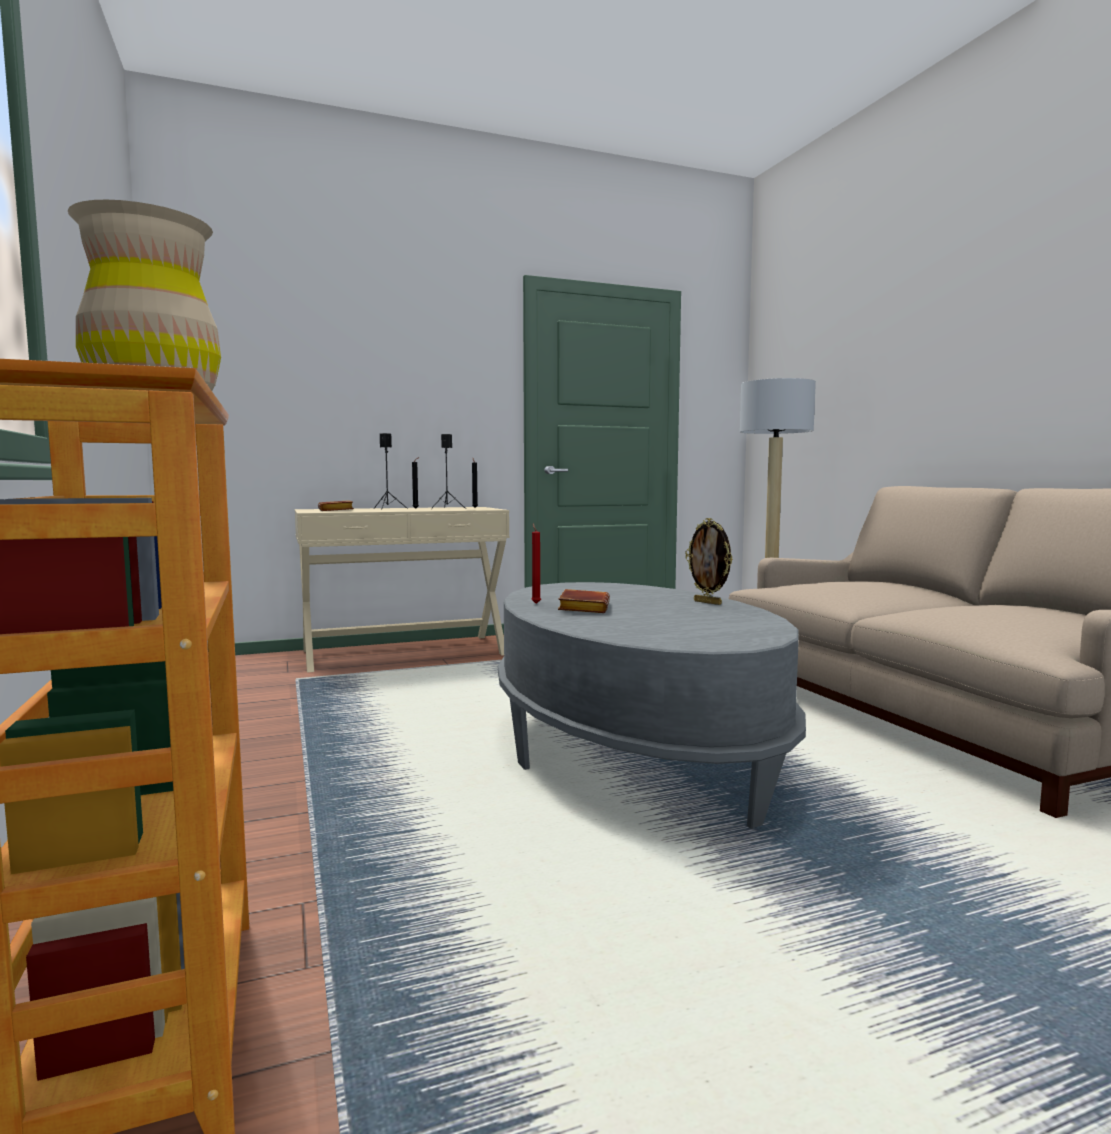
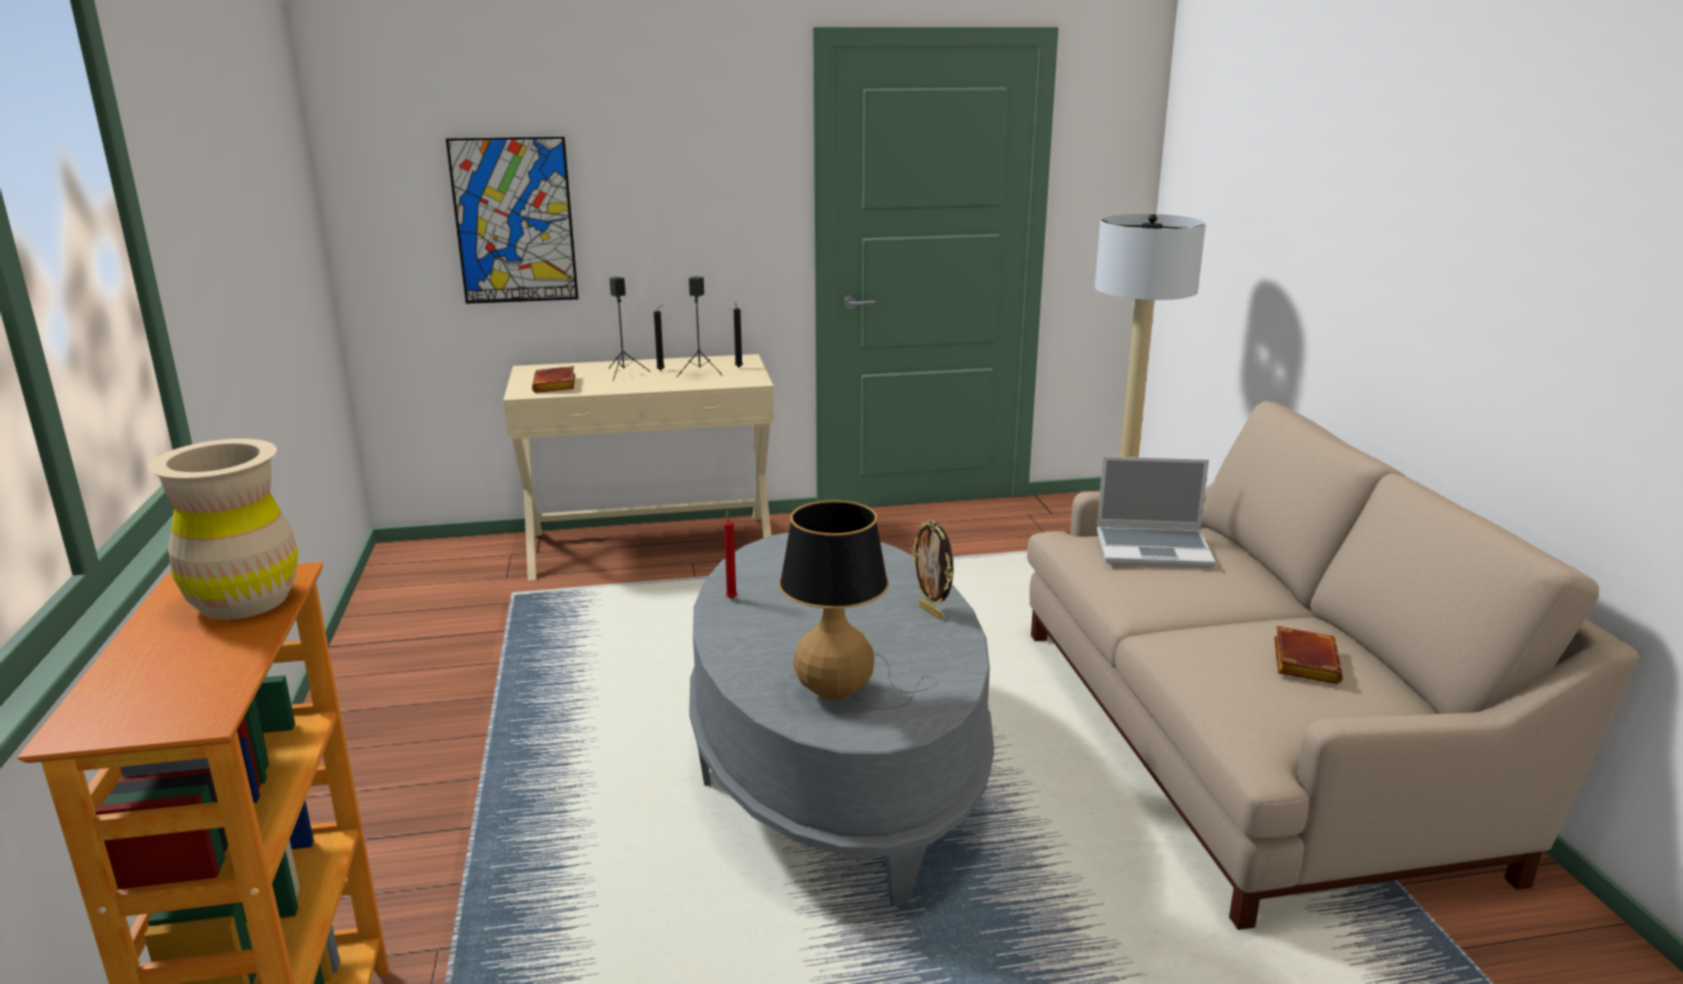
camera: 10 degrees right, 15 degrees up
(303, 395) = (514, 221): none -> picture
(582, 608) = (775, 617): brown book -> brown book (1302, 661)
(682, 630) = (847, 691): none -> table lamp
(837, 582) = (1154, 549): none -> laptop

